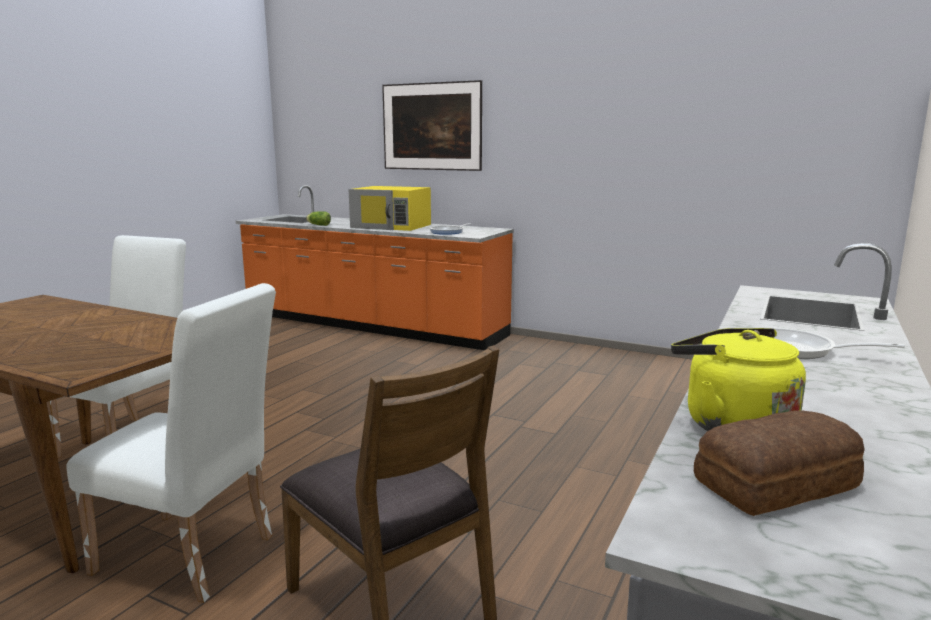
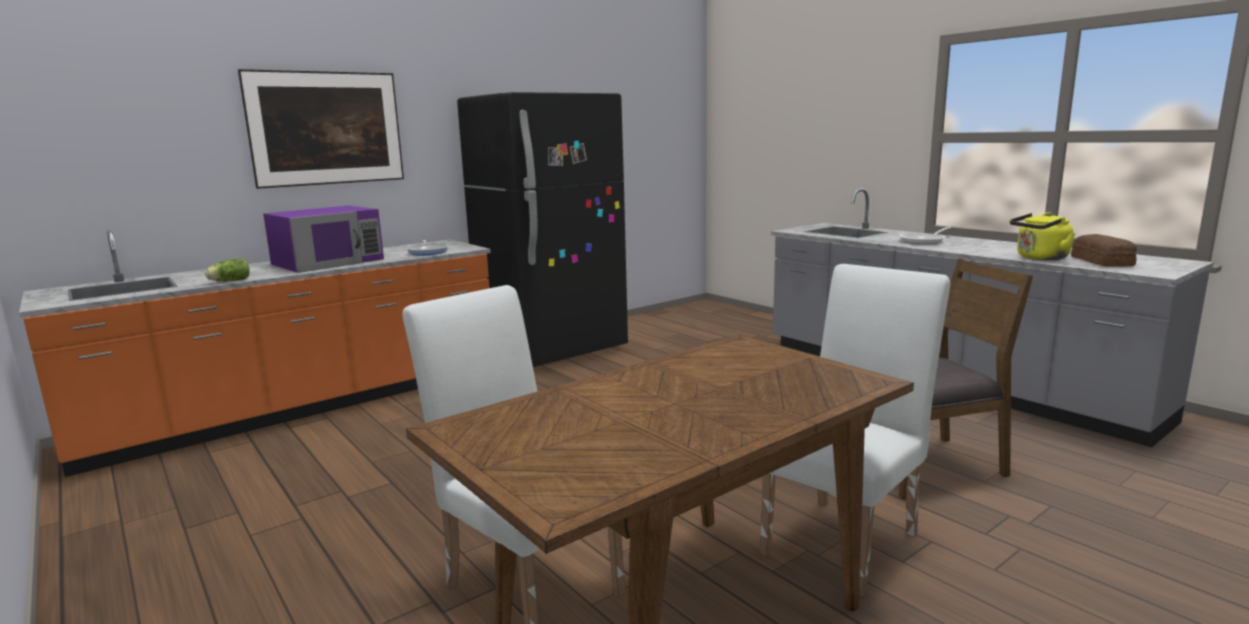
camera: 65 degrees left, 0 degrees up
(392, 226) = (329, 261): yellow microwave -> purple microwave
(564, 358) = (553, 350): none -> black fridge

